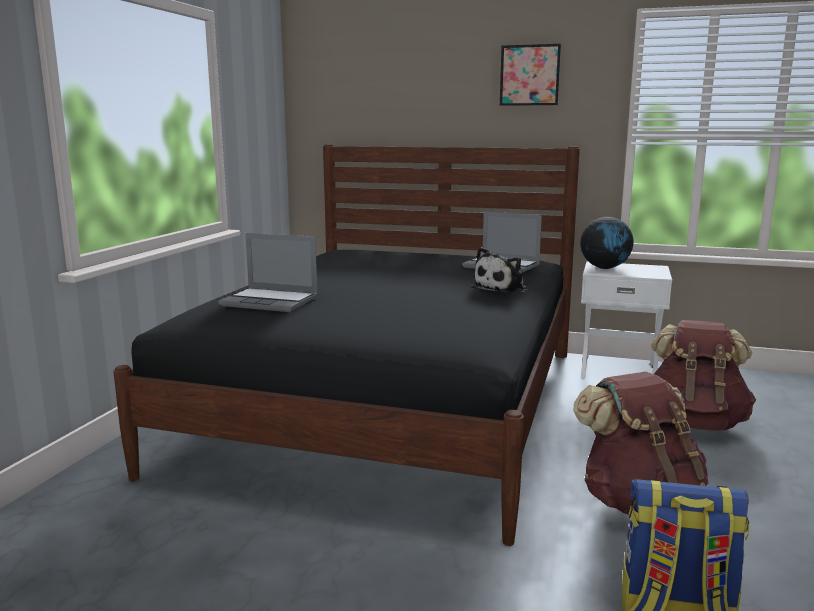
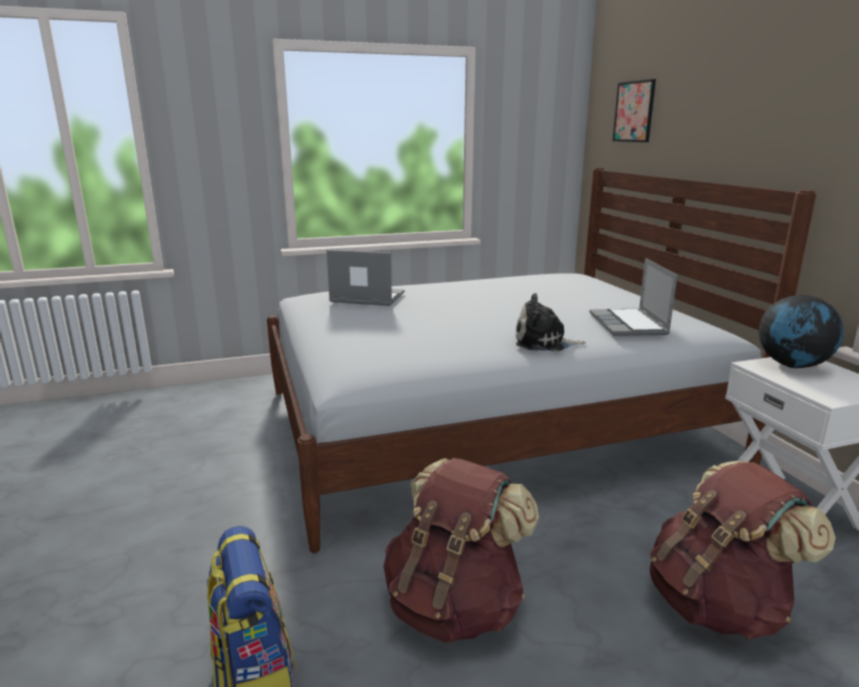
camera: 55 degrees right, 5 degrees up
(271, 301) = (366, 298): laptop -> laptop turned 120 degrees clockwise
(392, 405) = (488, 424): black bed -> white bed
(529, 75) = (785, 88): picture -> picture (634, 111)

